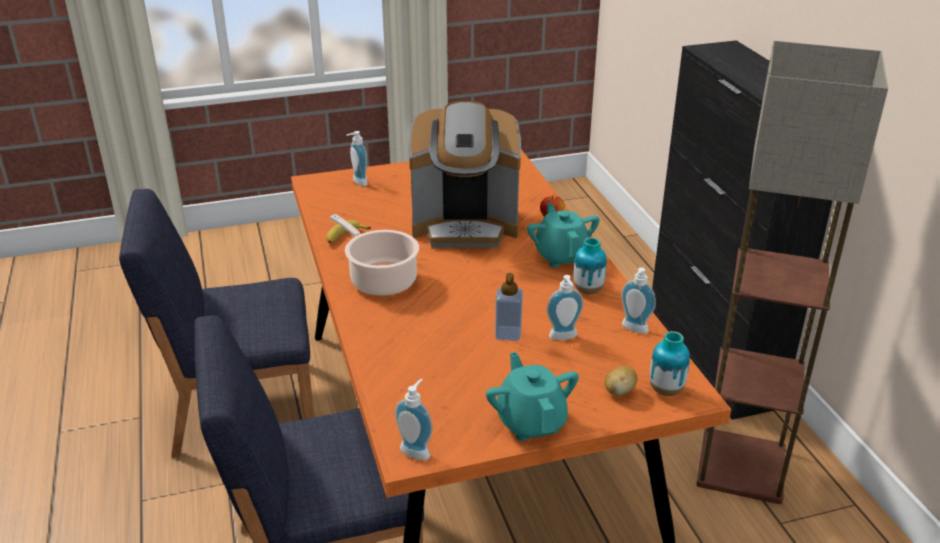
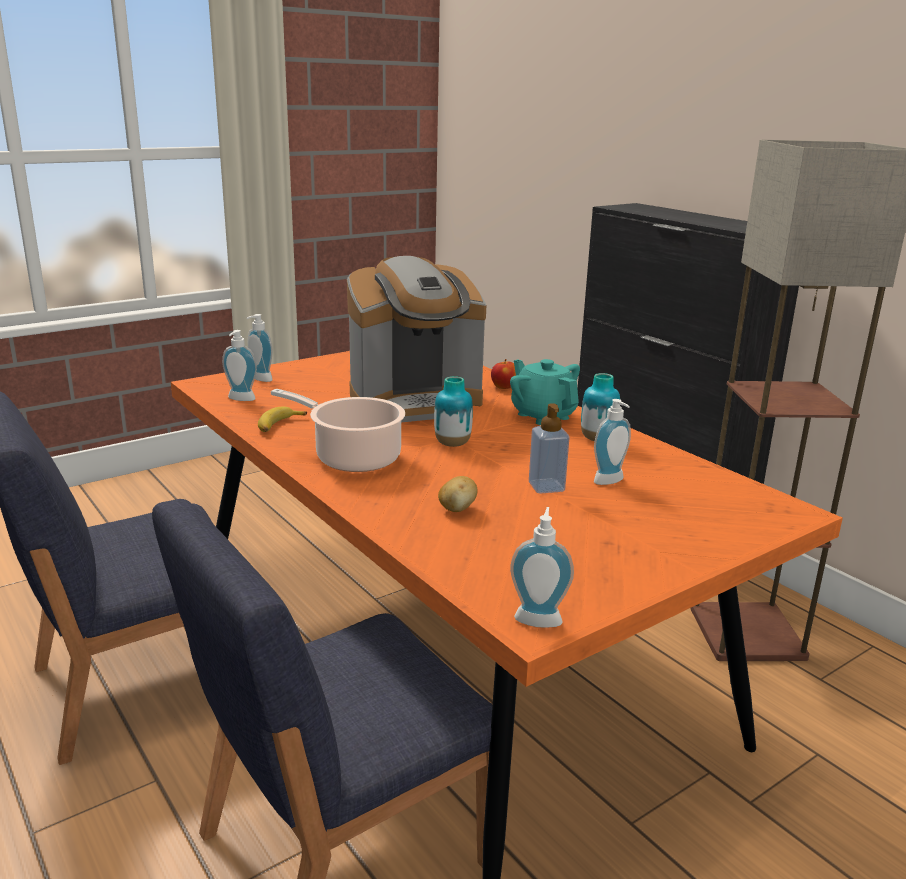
camera: 20 degrees left, 10 degrees down
(531, 422) = (649, 564): turquoise teapot -> none
(619, 392) = (717, 520): potato -> potato (457, 509)
(633, 329) = (676, 465): soap dispenser -> soap dispenser (240, 399)
(666, 390) = (762, 511): vase -> vase (452, 444)

